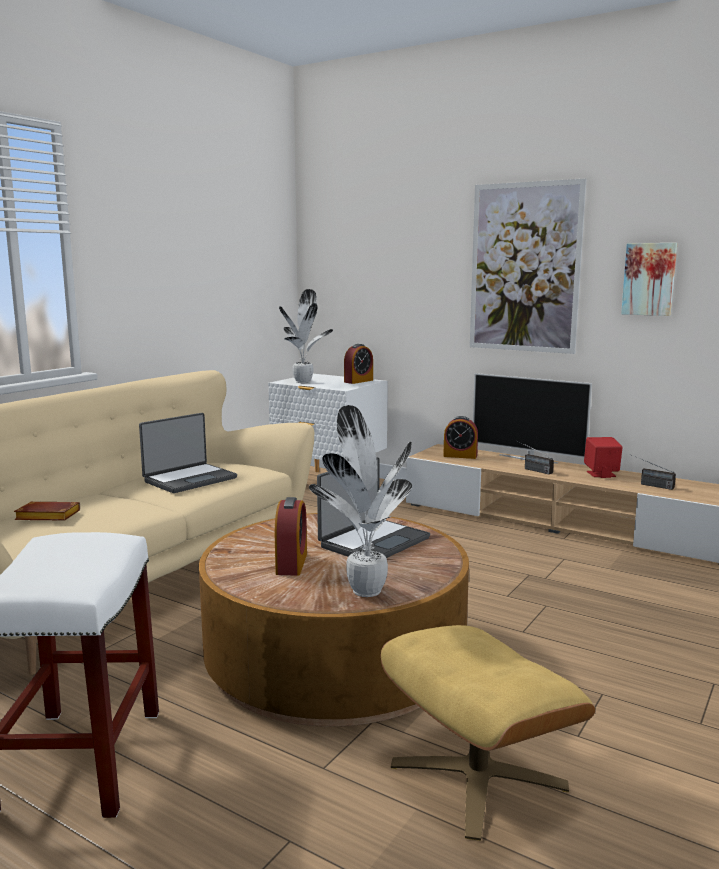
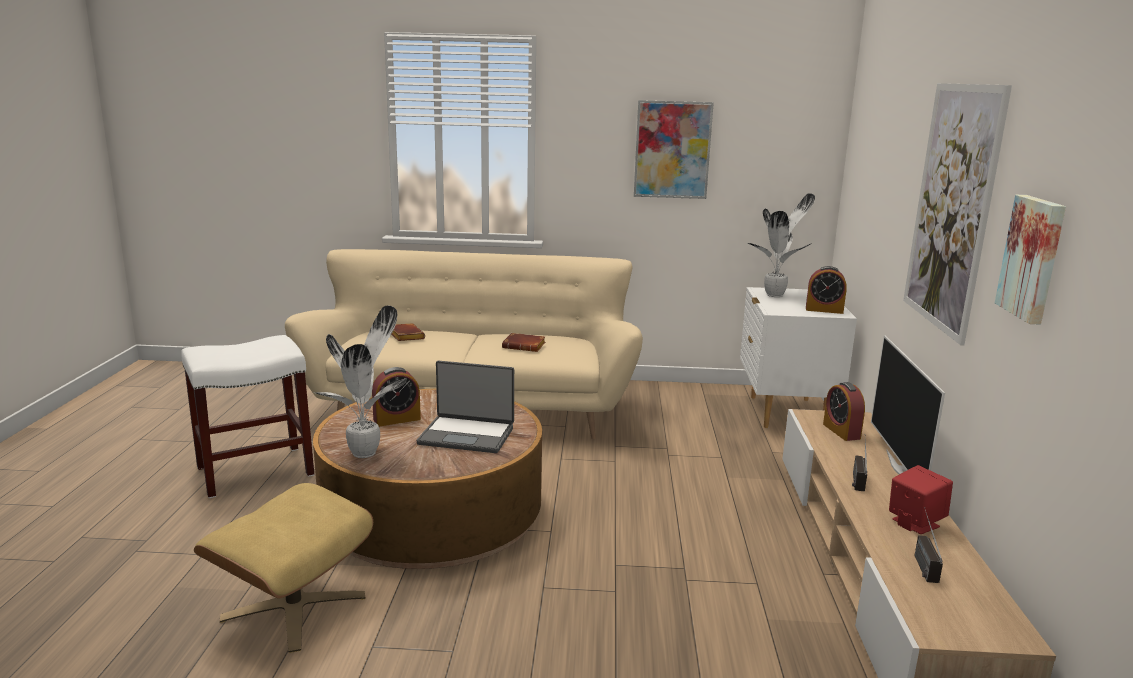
camera: 60 degrees right, 5 degrees up
(189, 479) = (525, 346): laptop -> brown book
(192, 257) = (672, 150): none -> picture

